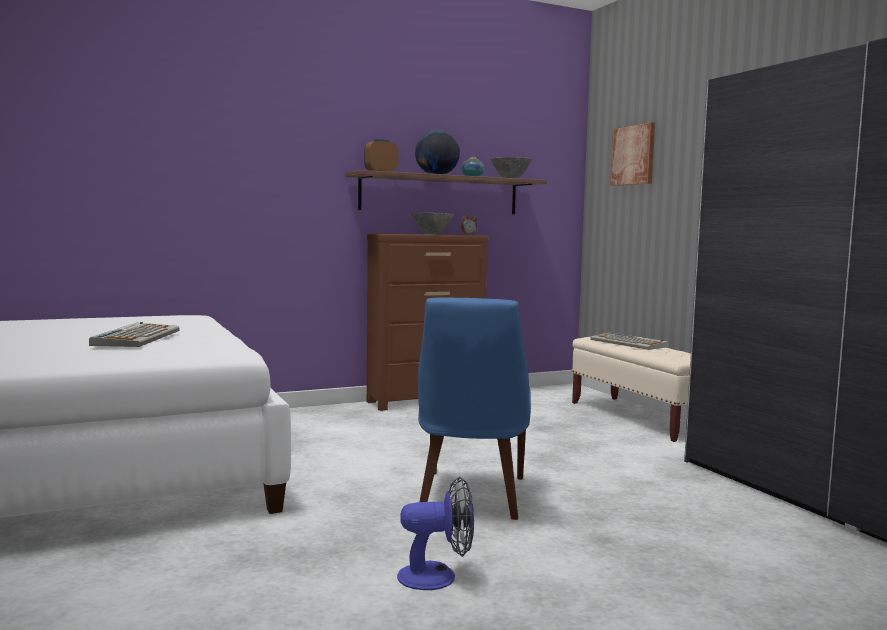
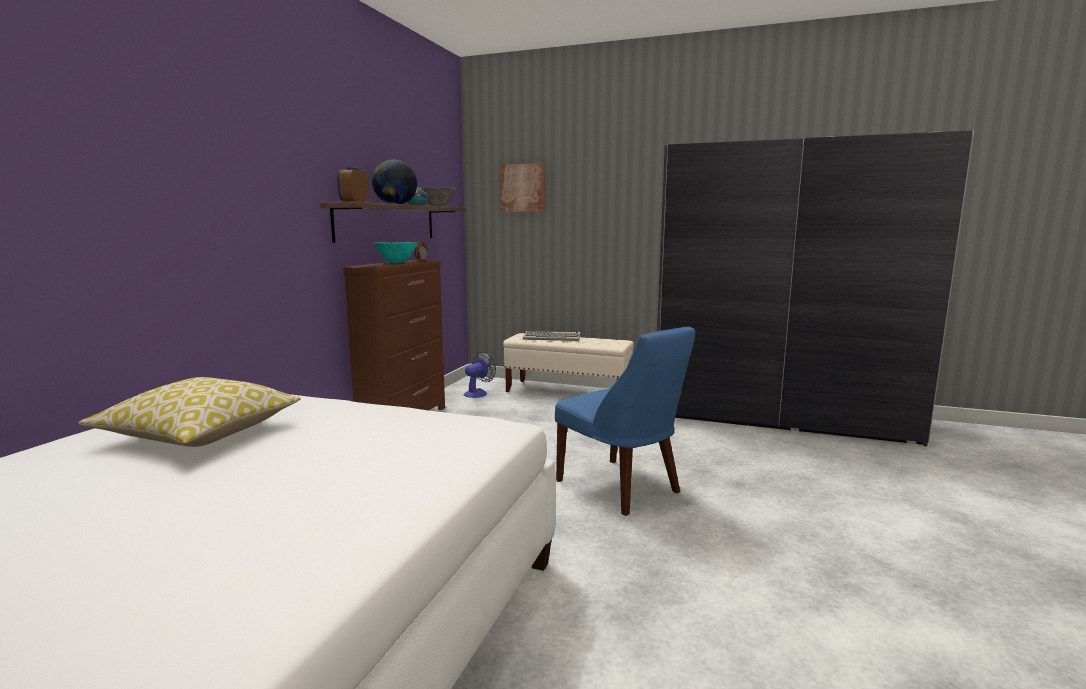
camera: 45 degrees left, 5 degrees up
(106, 326) = (199, 434): none -> pillow
(137, 337) = (348, 437): keyboard -> none
(431, 234) = (396, 263): grey bowl -> turquoise bowl
(437, 576) = (740, 553): fan -> fan (478, 393)

